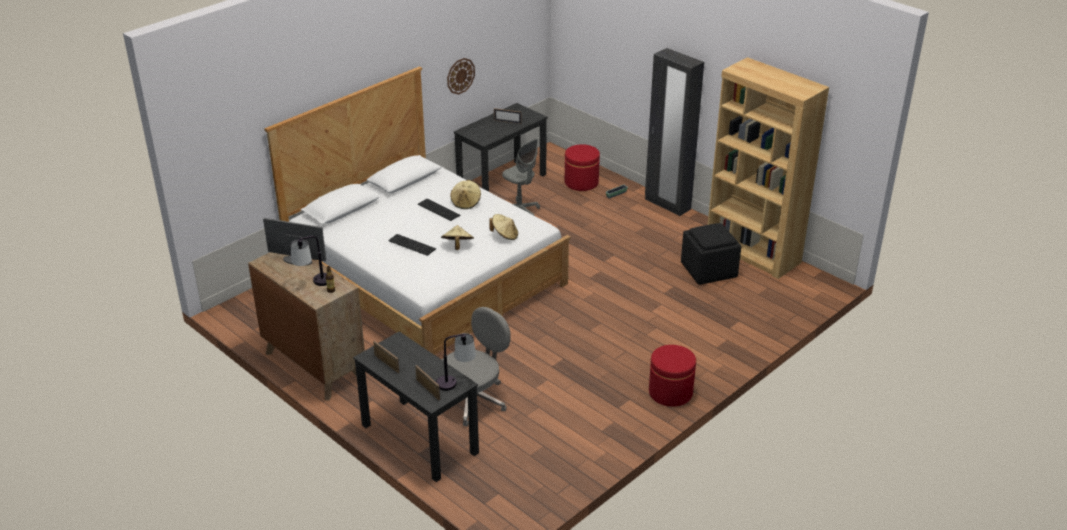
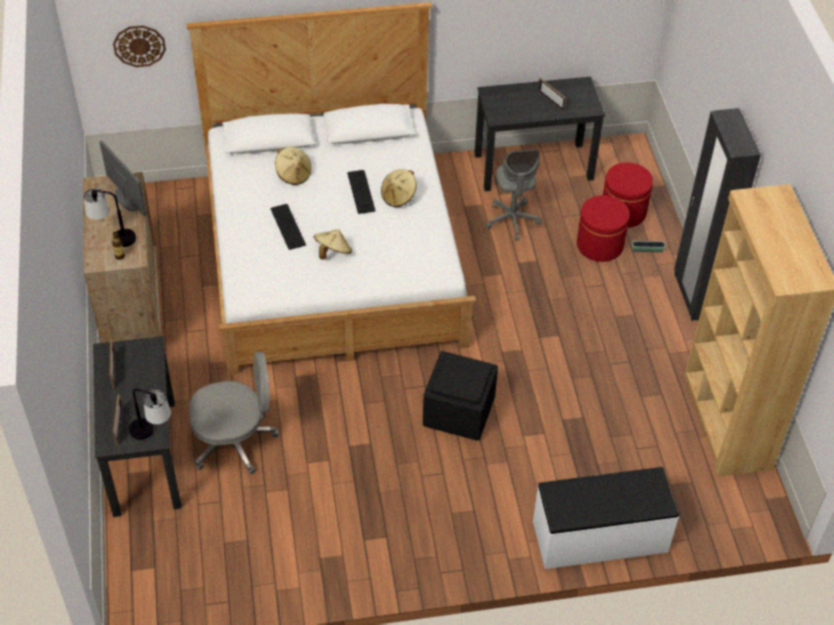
camera: 35 degrees right, 15 degrees up
(460, 76) = (501, 25): wall clock -> wall clock (139, 45)
(505, 235) = (394, 264): beige hat -> beige hat (293, 174)
(670, 392) = (436, 555): red ottoman -> red ottoman (599, 245)
(709, 271) = (646, 418): black ottoman -> black ottoman (459, 413)
(750, 337) = (600, 537): none -> white bench

